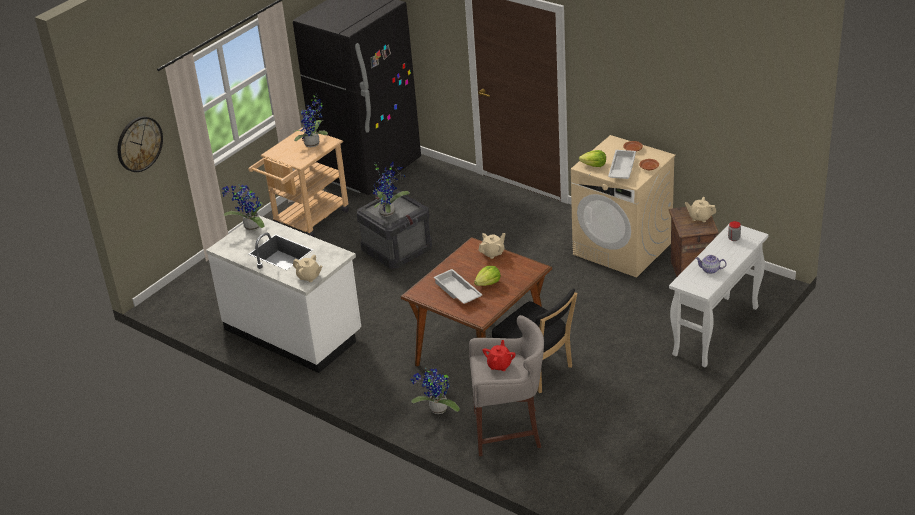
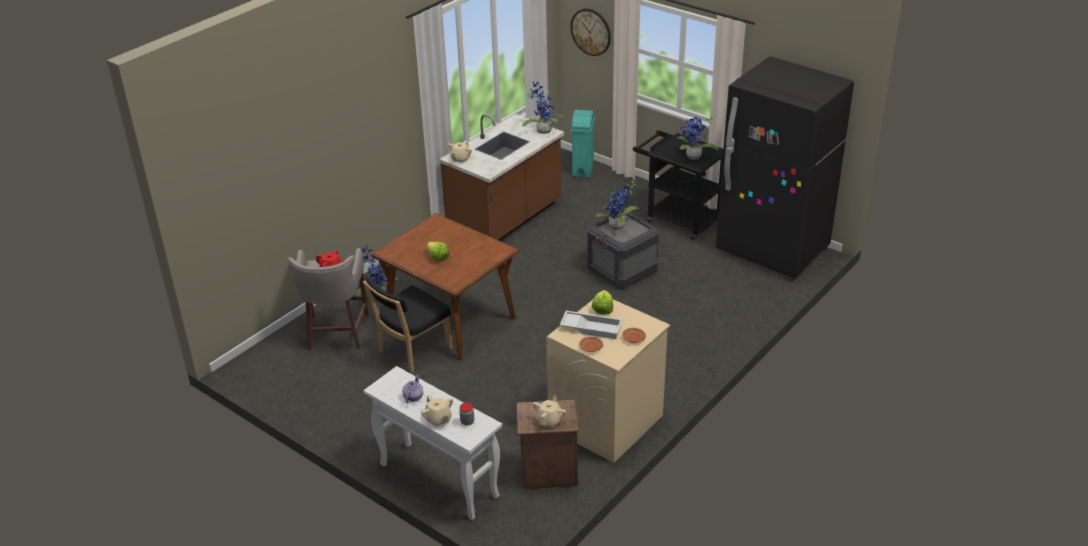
camera: 90 degrees right, 0 degrees up
(195, 285) = (583, 170): none -> turquoise trash can
(294, 332) = (506, 220): white counter -> brown counter
(306, 221) = (678, 218): beige cart -> black cart
(457, 291) = (431, 240): white tray -> none
(493, 253) = (486, 260): beige teapot -> beige teapot (438, 420)

